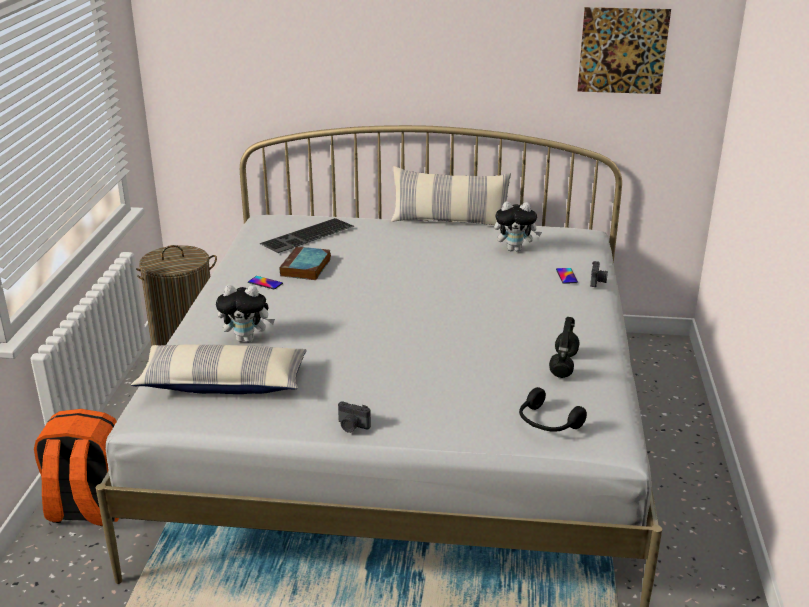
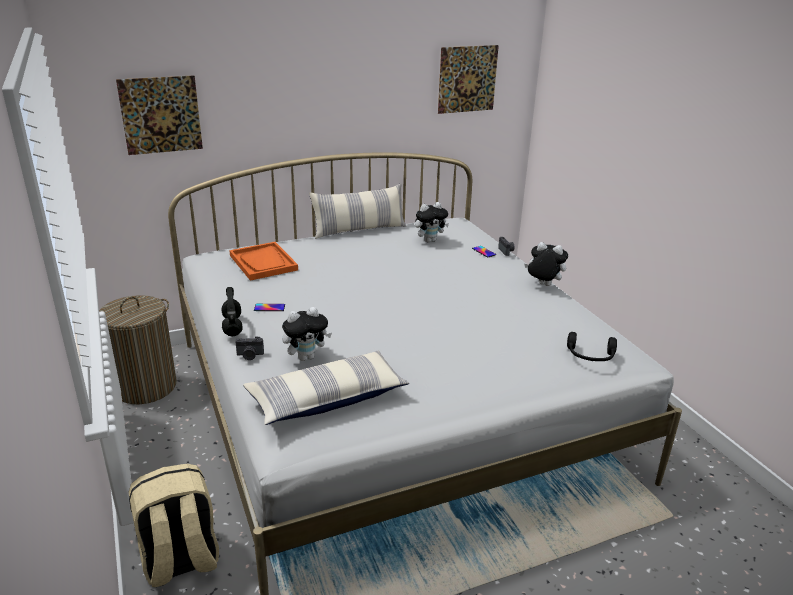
camera: 30 degrees left, 0 degrees up
(89, 509) = (180, 561): orange backpack -> beige backpack
(241, 58) = (161, 115): none -> picture
(306, 268) = (290, 288): book -> none
(308, 236) = (263, 263): keyboard -> orange tray
(352, 426) = (466, 401): camera -> camera (250, 355)
(563, 364) = (552, 313): black headphones -> black headphones (232, 326)
(596, 331) = (543, 285): none -> plush toy

